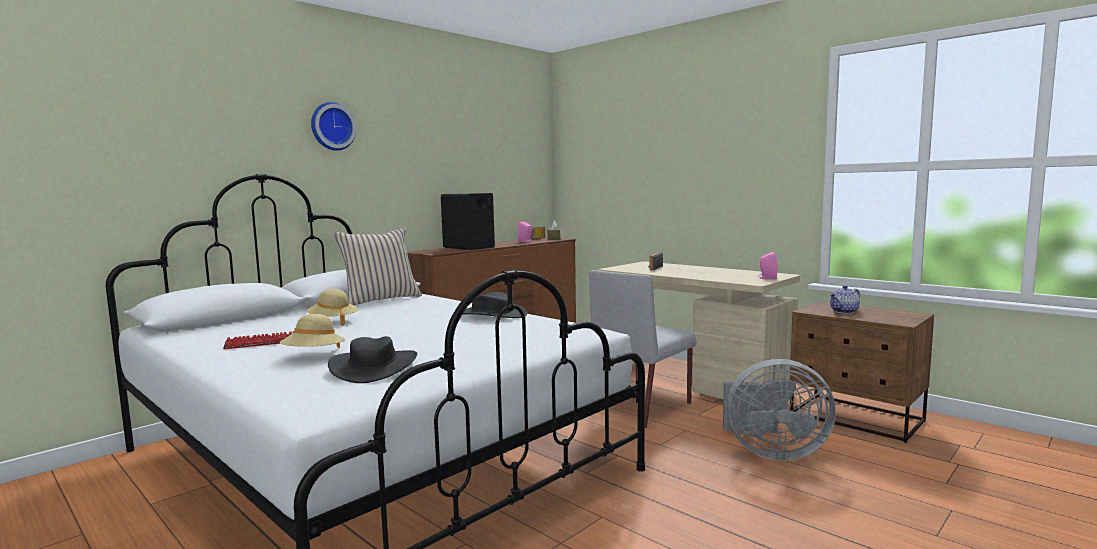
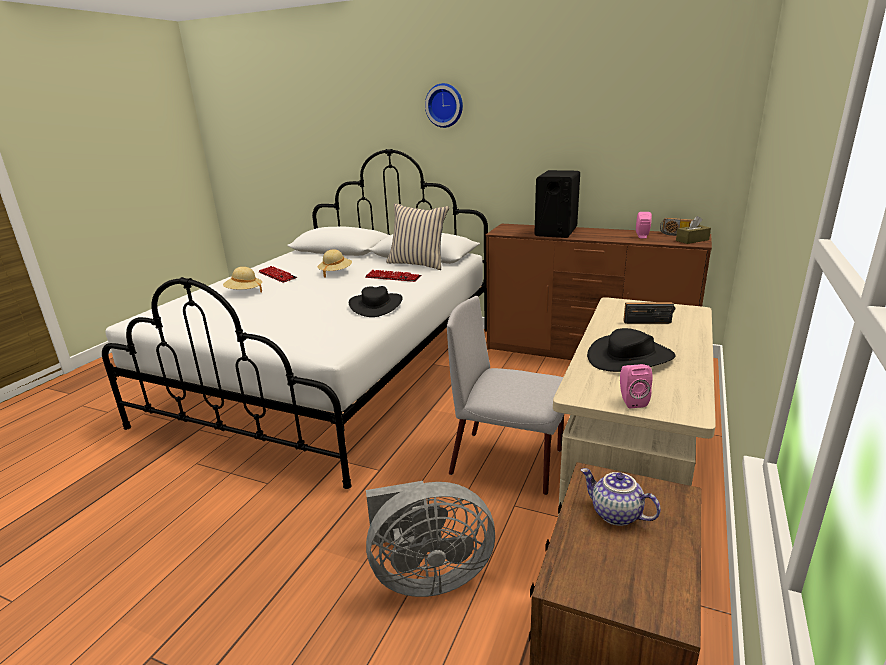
camera: 70 degrees right, 15 degrees up
(374, 367) = (215, 311): black hat -> black hat (630, 357)
(408, 307) = (393, 277): none -> keyboard
(771, 452) = (427, 576): grey fan -> grey fan turned 90 degrees counterclockwise

